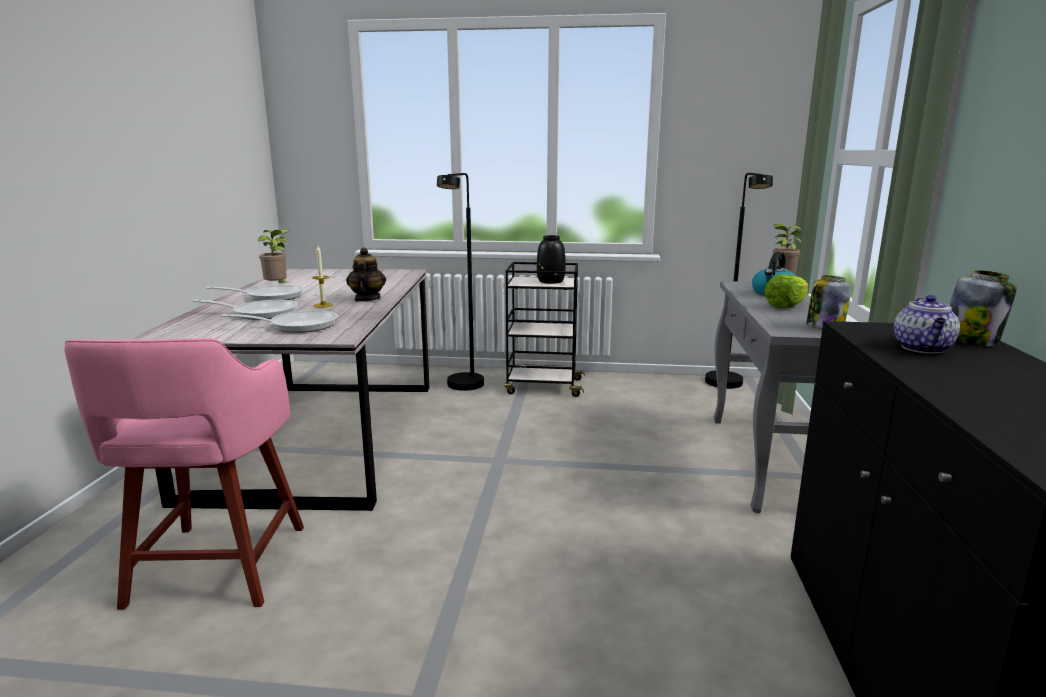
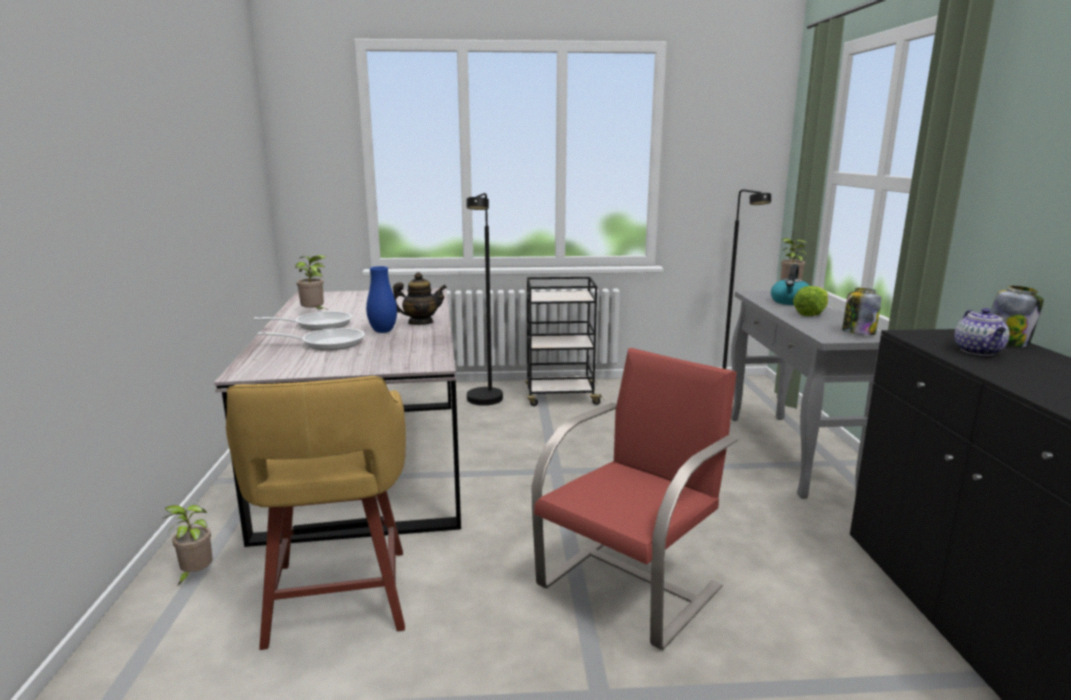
camera: 10 degrees left, 0 degrees up
(104, 530) = (195, 575): none -> potted plant
(215, 568) = (337, 600): pink stool -> yellow stool
(297, 326) = (380, 354): frying pan -> none
(323, 305) = (383, 331): candle -> blue vase
(367, 299) = (420, 323): teapot -> teapot turned 90 degrees clockwise
(516, 587) = (632, 585): none -> red chair
(551, 281) = (568, 295): black vase -> none

